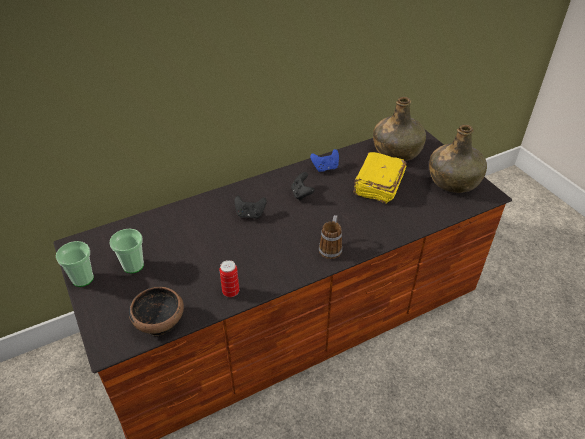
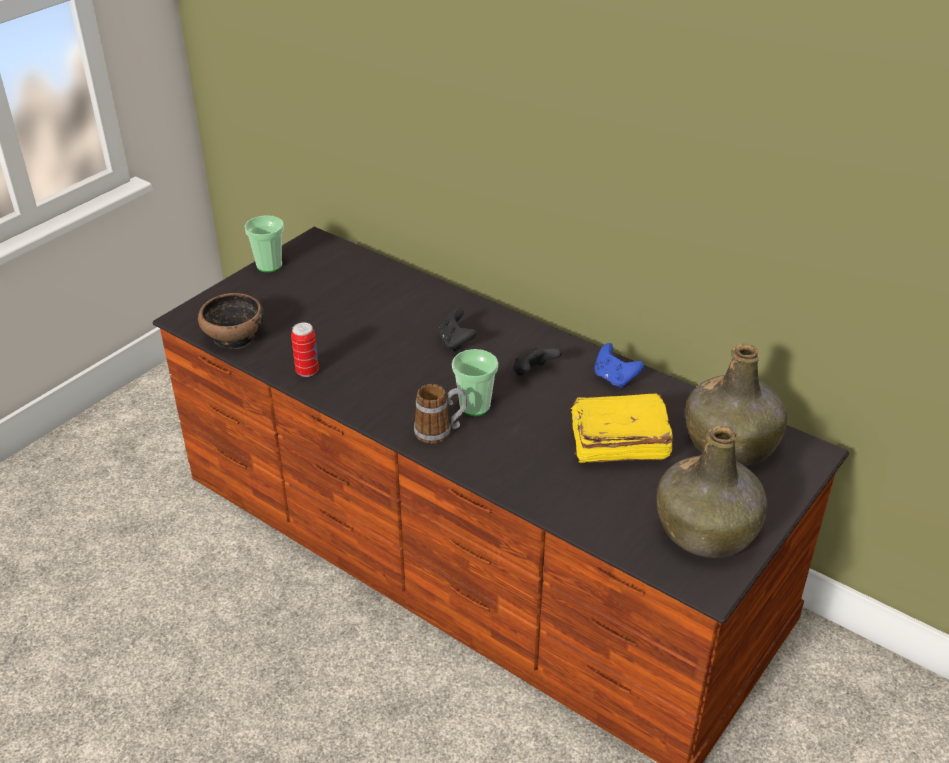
camera: 65 degrees right, 5 degrees down
(133, 265) = (307, 289): cup -> cup (475, 406)

